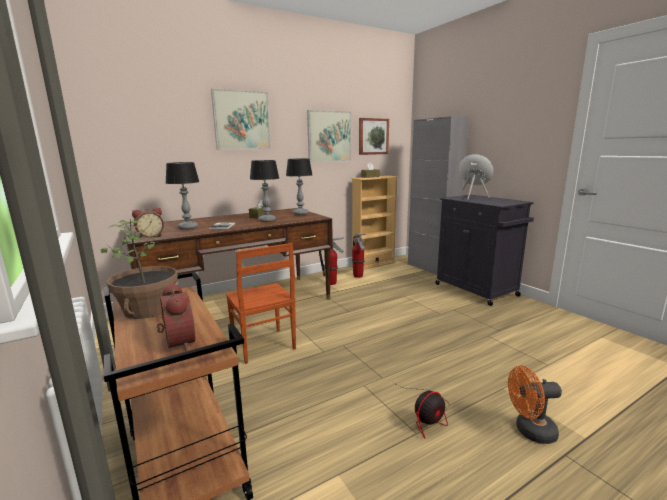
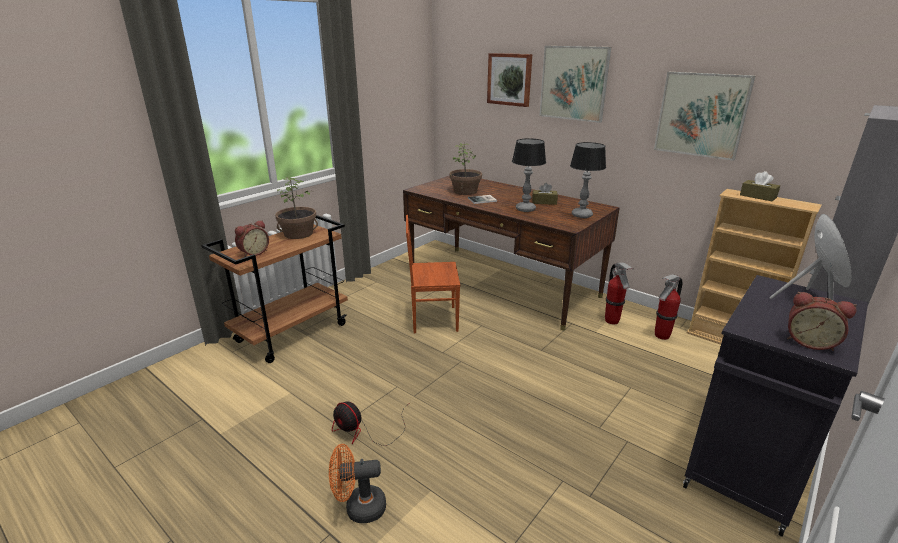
camera: 70 degrees right, 10 degrees up
(150, 236) = (428, 189): alarm clock -> alarm clock (809, 342)
(188, 228) = (465, 191): table lamp -> potted plant
(263, 346) = (433, 319): brown chair -> brown chair turned 45 degrees clockwise
(373, 136) = (804, 124): picture -> picture (510, 79)
(530, 431) = (359, 508): orange fan -> orange fan turned 75 degrees counterclockwise

